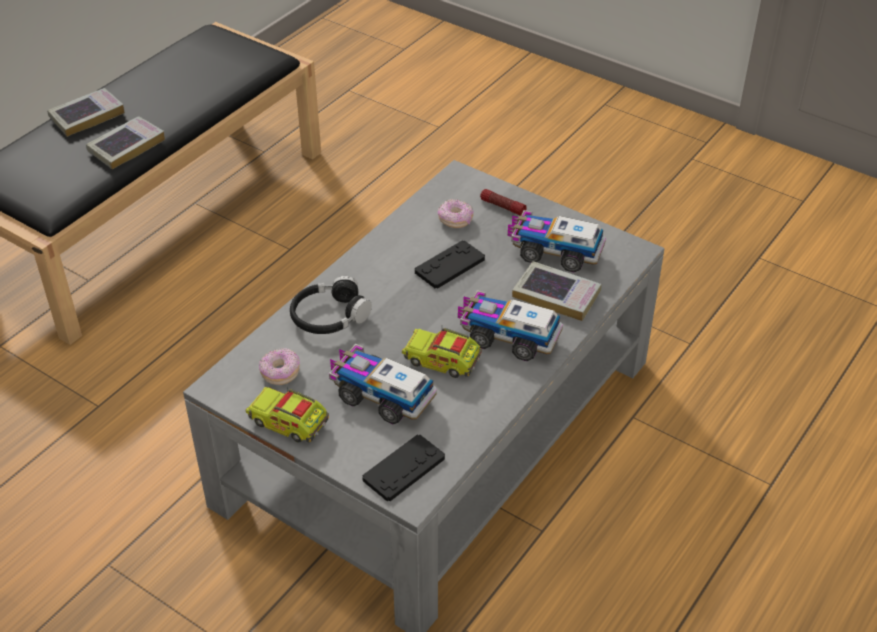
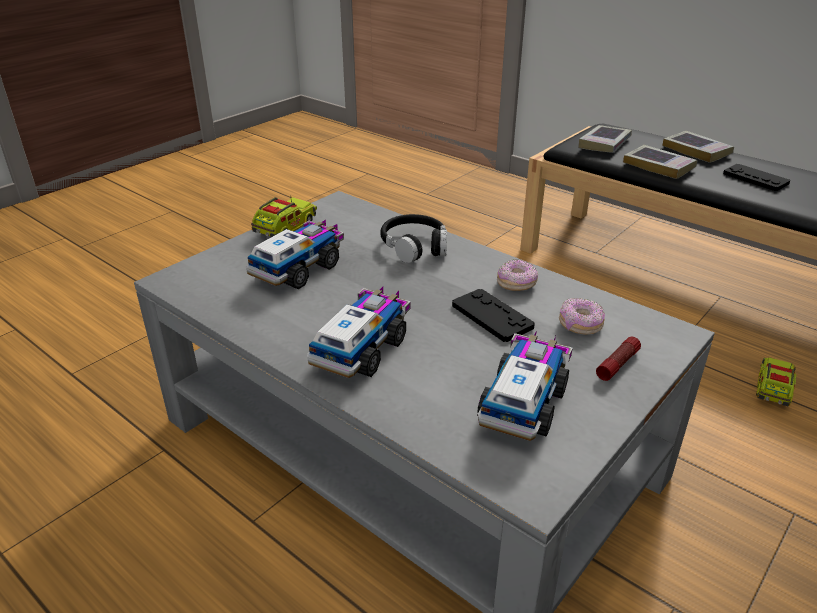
camera: 95 degrees right, 10 degrees down
(280, 373) = (345, 224): donut -> donut (516, 284)
(404, 469) = (203, 277): black game controller -> black game controller (755, 178)
(442, 361) = (335, 303): toy truck -> toy truck (773, 389)
(556, 295) = (432, 395): book -> book (604, 143)

